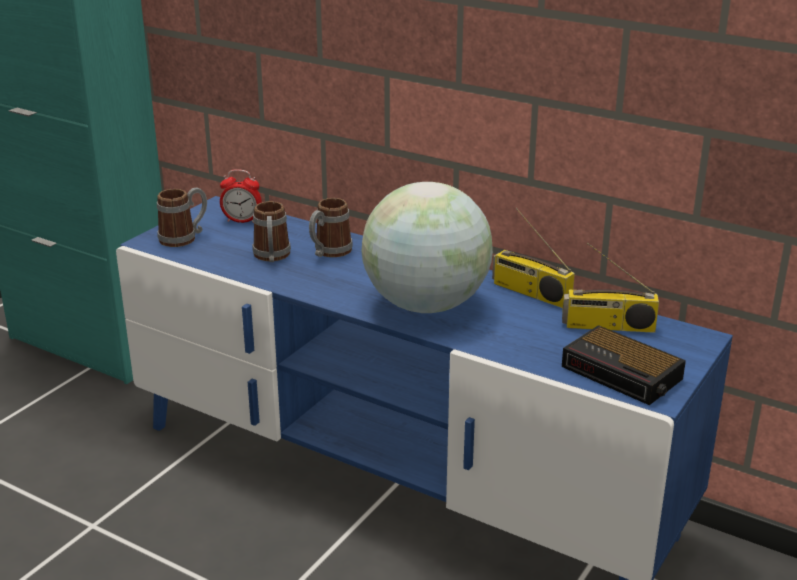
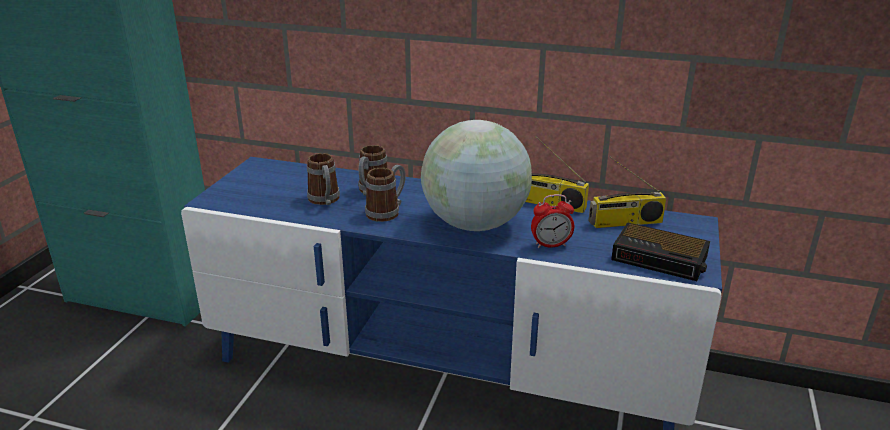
camera: 15 degrees left, 0 degrees up
(184, 238) = (240, 193): mug -> mug (387, 211)
(242, 221) = (284, 174): alarm clock -> alarm clock (551, 245)

